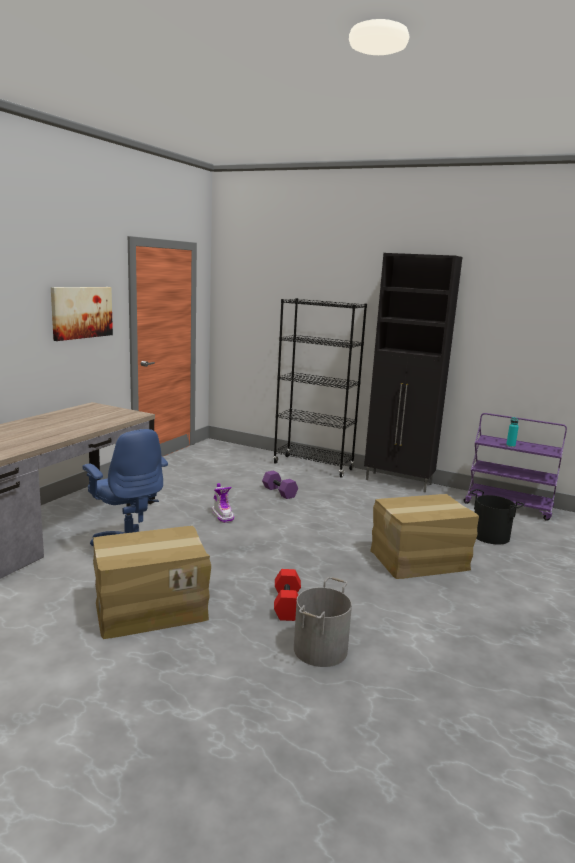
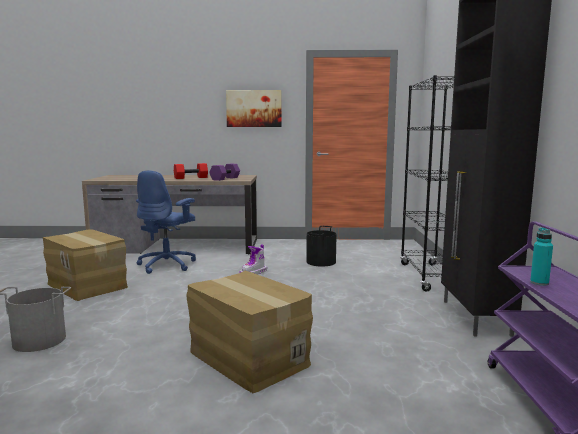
camera: 65 degrees right, 5 degrees down
(278, 492) = (335, 278): purple dumbbell -> purple dumbbell (225, 178)
(288, 605) = (109, 318): red dumbbell -> red dumbbell (190, 178)
(490, 536) = (388, 398): black bucket -> black bucket (320, 262)

